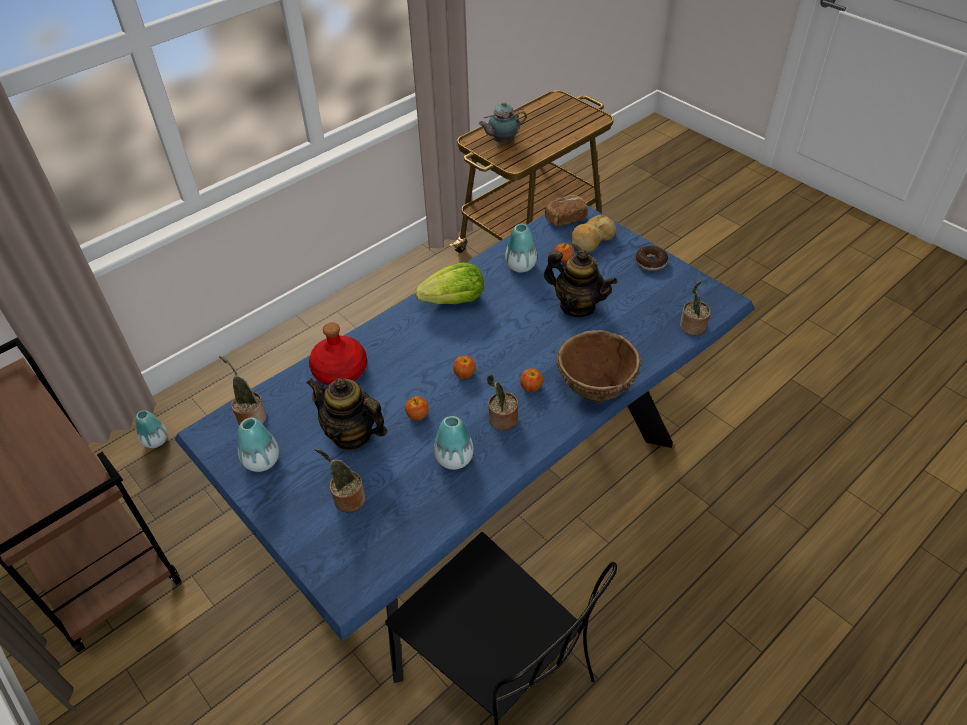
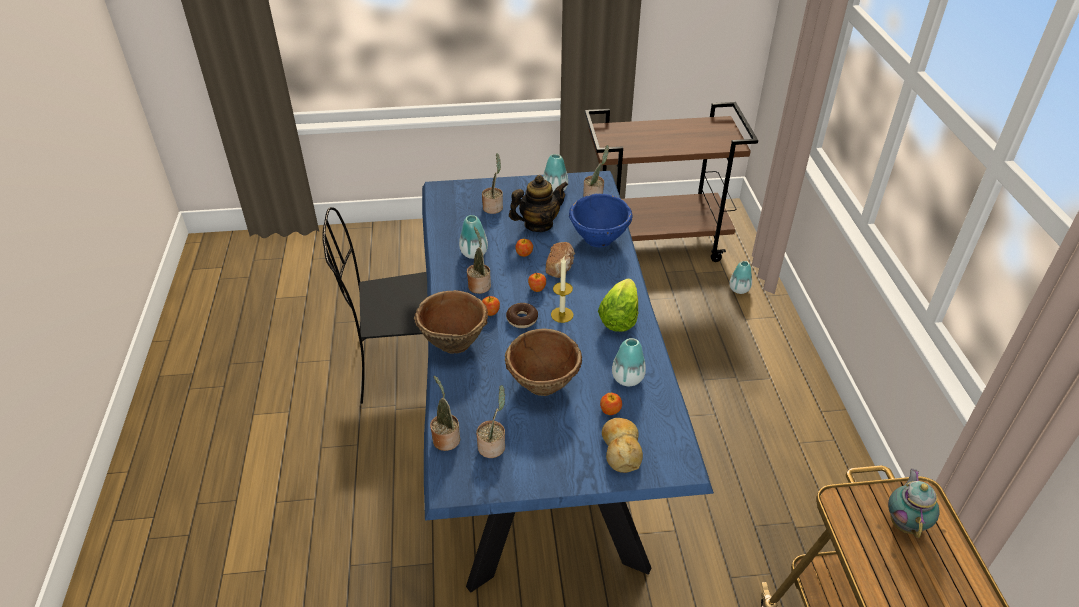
camera: 125 degrees right, 5 degrees down
(340, 370) = (599, 239): red bottle -> blue bowl
(485, 337) = (562, 315): none -> candle
(565, 219) = (673, 451): bread -> bread (561, 267)
(577, 306) = (544, 383): teapot -> brown bowl
(650, 262) = (549, 471): donut -> donut (522, 319)
(666, 299) = (493, 446): none -> potted plant

